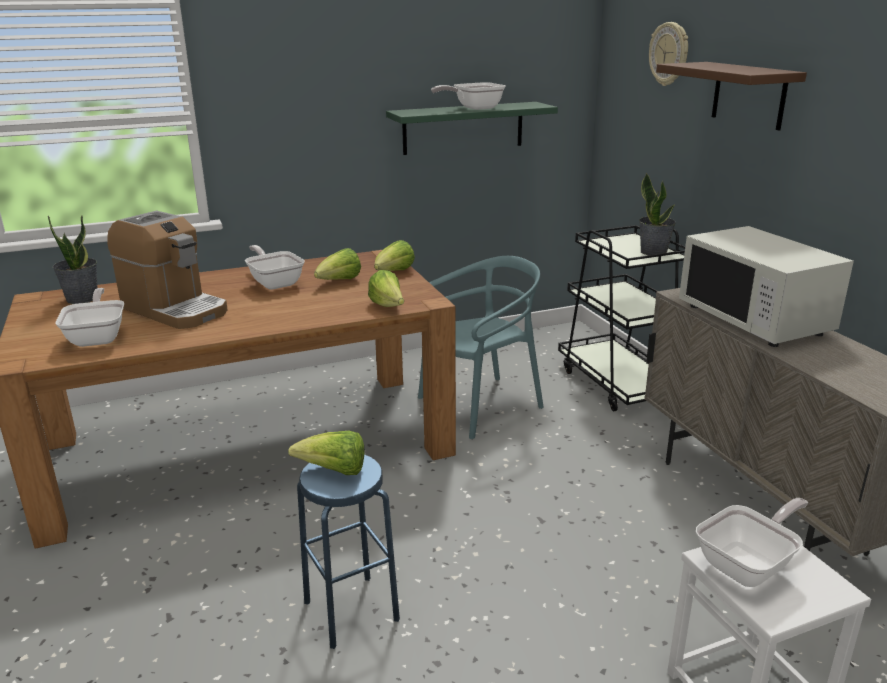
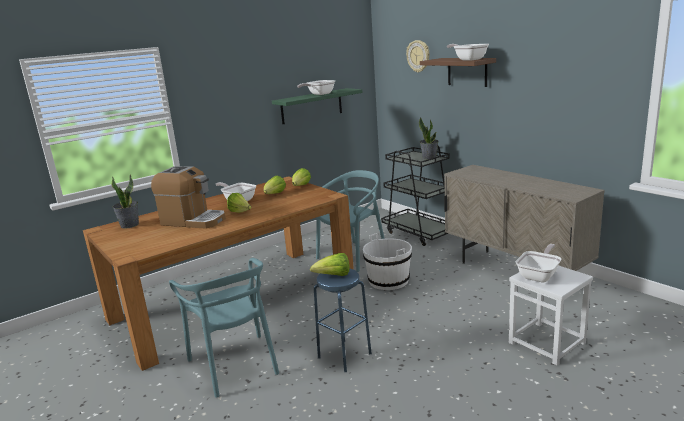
camera: 15 degrees left, 5 degrees down
(98, 337) = (162, 239): frying pan -> frying pan (468, 59)
(170, 577) = (235, 364): none -> turquoise chair
(388, 306) = (313, 201): lettuce -> lettuce (240, 212)
(513, 470) = (388, 281): none -> white bucket
(754, 319) = (497, 177): white microwave -> none

